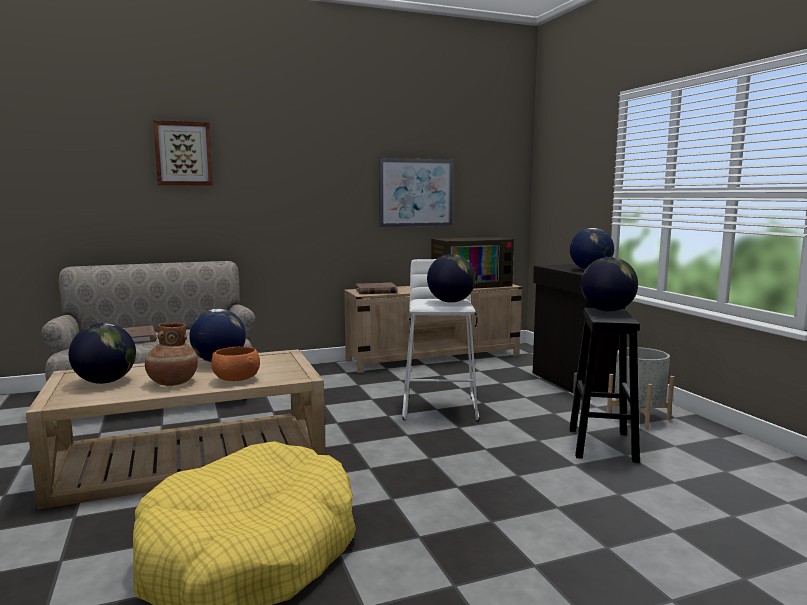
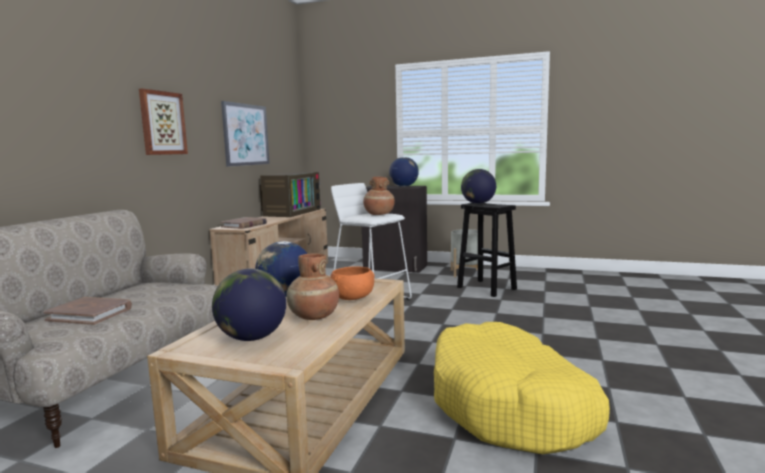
camera: 50 degrees left, 0 degrees up
(183, 153) = (55, 79): picture -> picture (162, 123)
(450, 302) = (379, 214): globe -> brown vase

